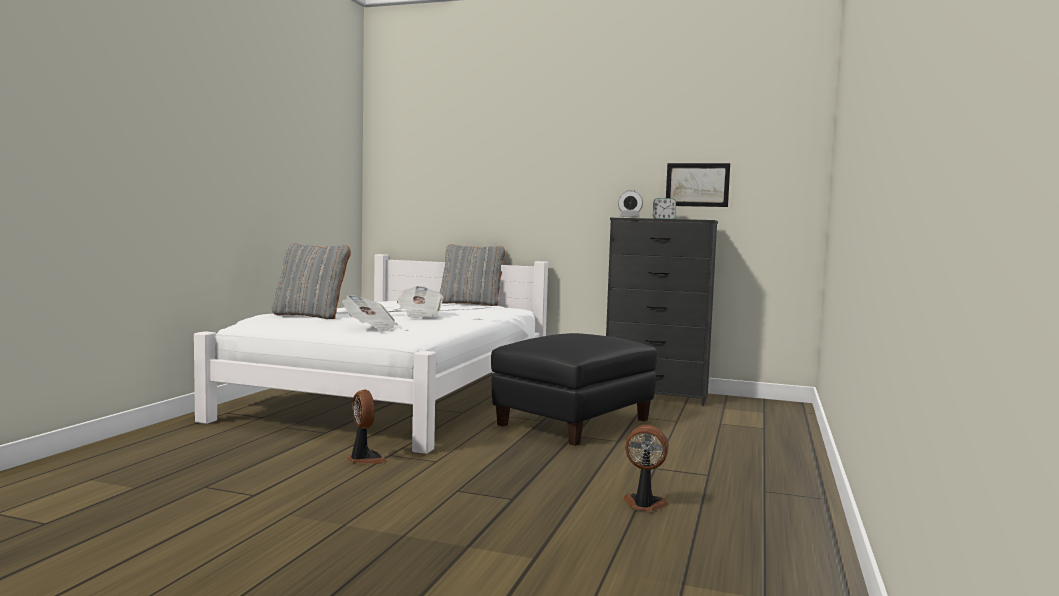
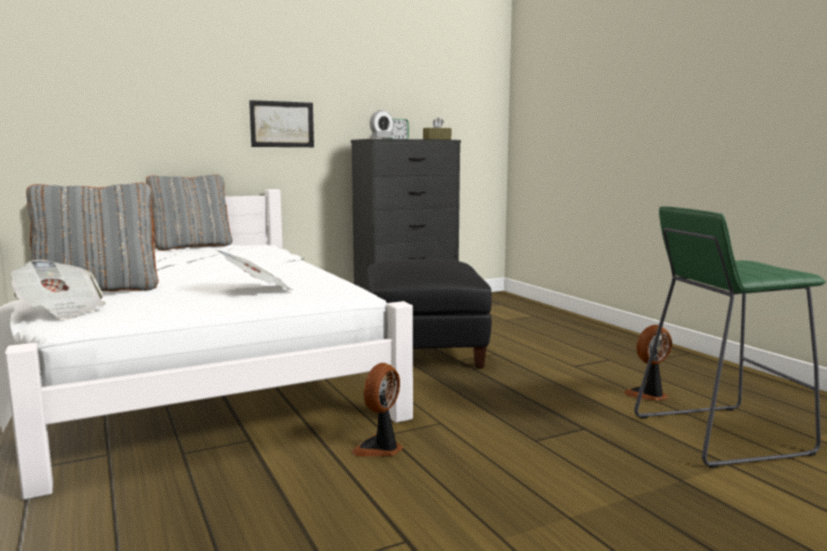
camera: 45 degrees left, 5 degrees up
(365, 459) = (380, 449): fan -> fan turned 75 degrees counterclockwise
(419, 315) = (224, 266): newspaper -> newspaper (61, 311)
(601, 544) = (719, 434): none -> green stool
(692, 219) = (437, 139): none -> brown tissue box
(697, 185) = (414, 106): picture -> picture (282, 124)

